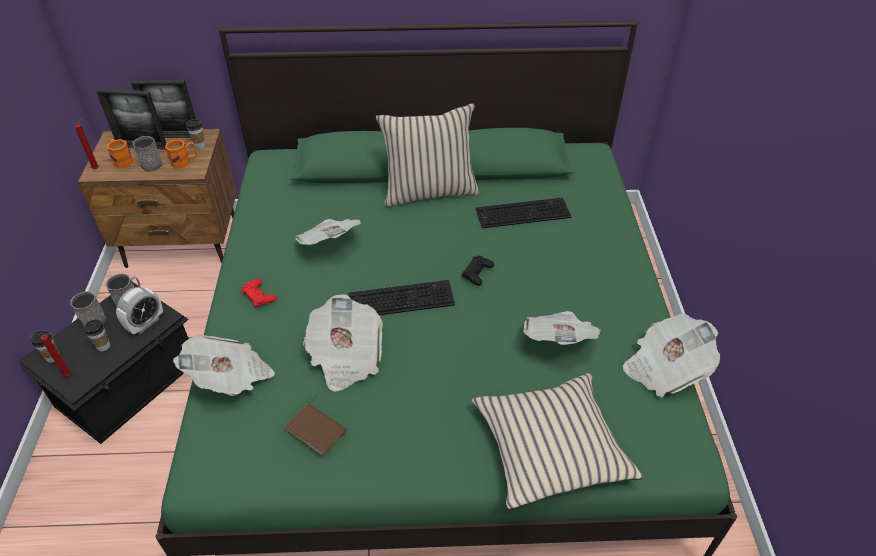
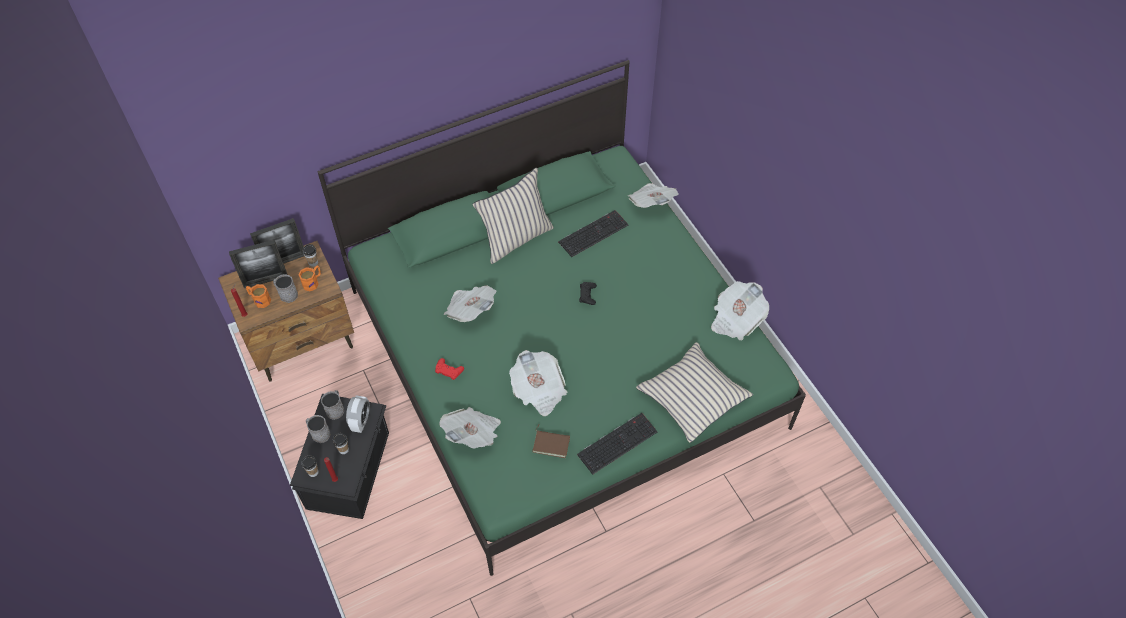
camera: 25 degrees left, 10 degrees up
(402, 298) = (549, 334): keyboard -> keyboard (617, 442)
(558, 340) = (664, 325): newspaper -> newspaper (651, 203)

